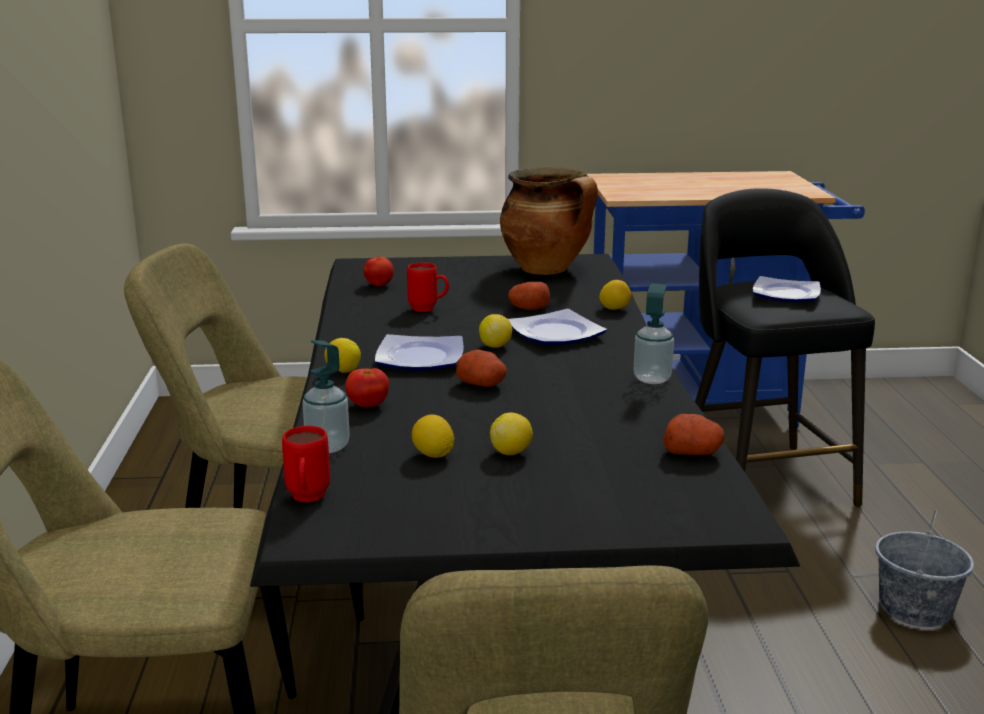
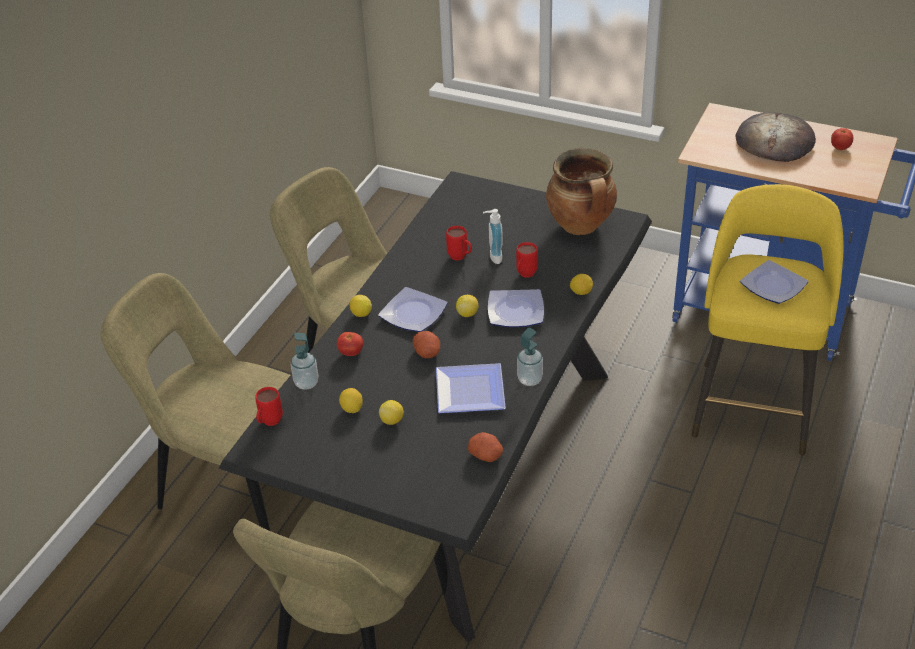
camera: 30 degrees right, 20 degrees up
(379, 285) = (452, 217): tomato -> tomato (840, 148)
(470, 303) = (493, 257): none -> soap dispenser
(528, 308) = (524, 275): potato -> red mug
(593, 404) = (472, 393): none -> plate
(686, 183) = (774, 141): none -> bread
(763, 479) = (753, 404): black stool -> yellow stool
(915, 607) = (751, 553): grey bucket -> none

